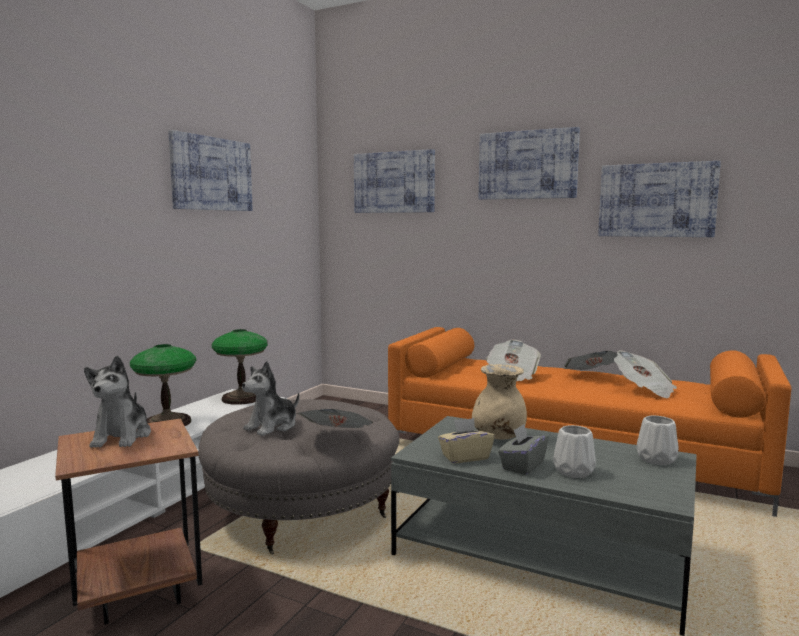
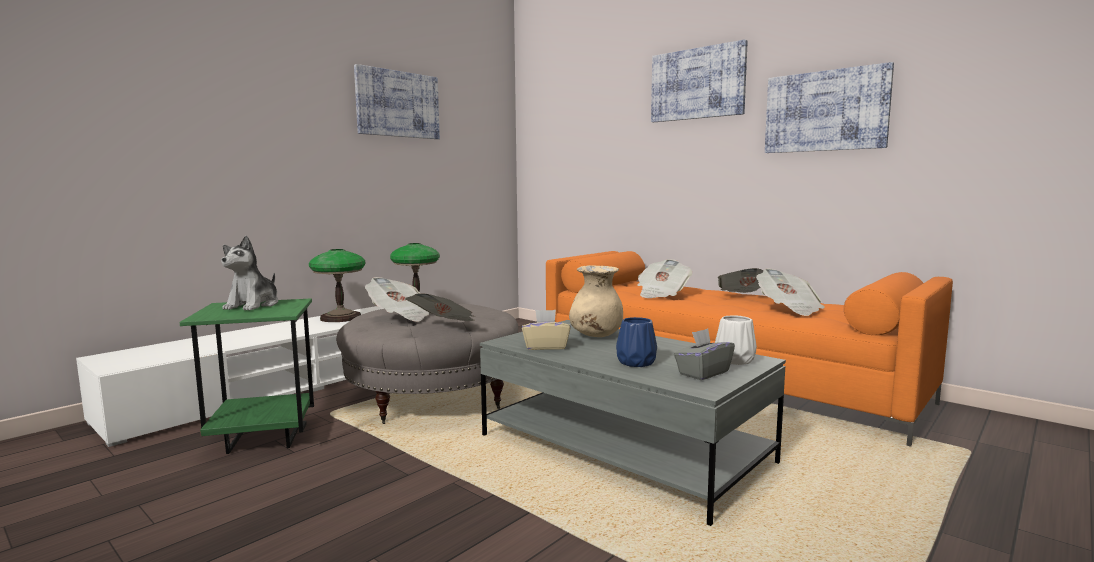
camera: 15 degrees right, 0 degrees up
(138, 593) = (264, 438): brown side table -> green side table
(272, 426) = (400, 316): plush toy -> newspaper
(394, 182) = (578, 111): picture -> none
(522, 466) = (591, 355): grey tissue box -> grey tissue box (703, 373)
(572, 471) = (635, 362): white vase -> blue vase

